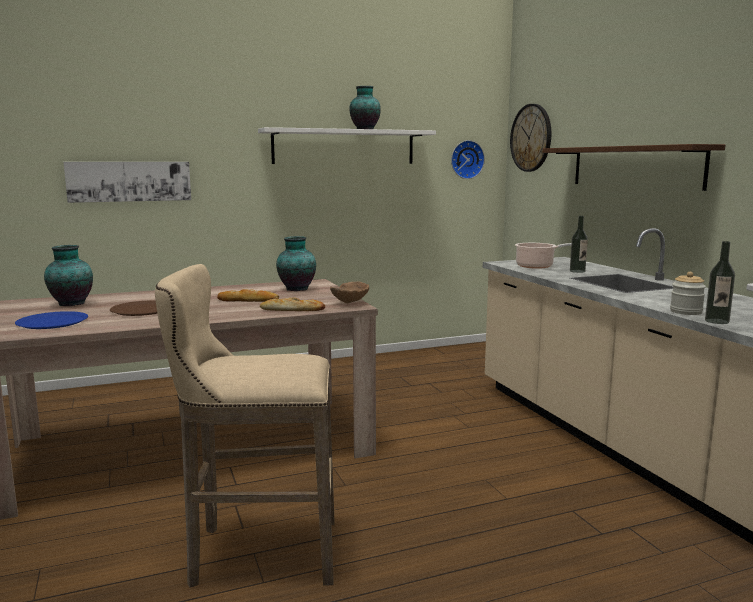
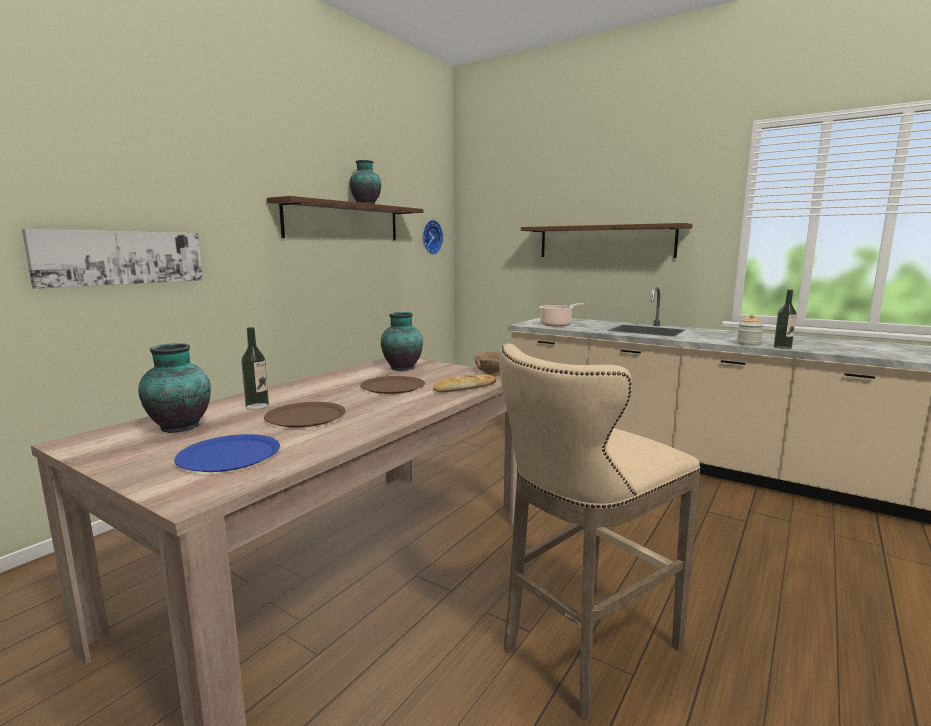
camera: 35 degrees left, 0 degrees up
(248, 300) = (392, 386): bread -> brown plate
(344, 147) = (344, 222): white shelf -> brown shelf
(531, 138) = (485, 219): wall clock -> none
(577, 271) = (594, 325): bottle -> bottle (257, 406)

